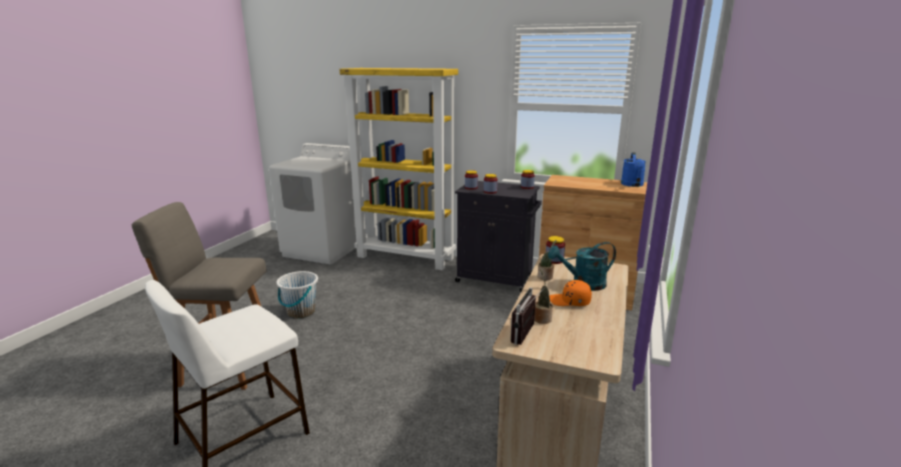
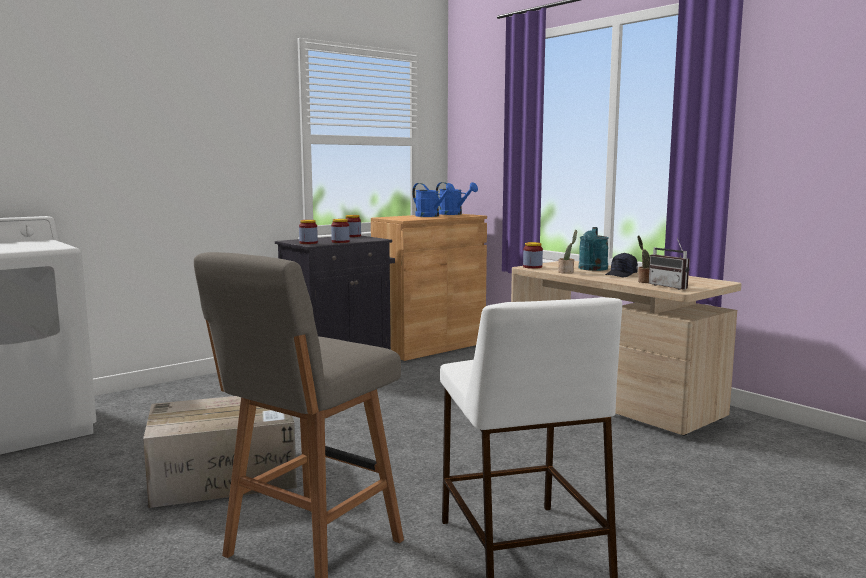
camera: 60 degrees left, 10 degrees down
(301, 312) = (226, 475): white bucket -> cardboard box
(406, 257) = (185, 388): yellow bookcase -> none
(569, 301) = (621, 274): orange cap -> black cap
(597, 183) = (431, 216): none -> blue watering can

